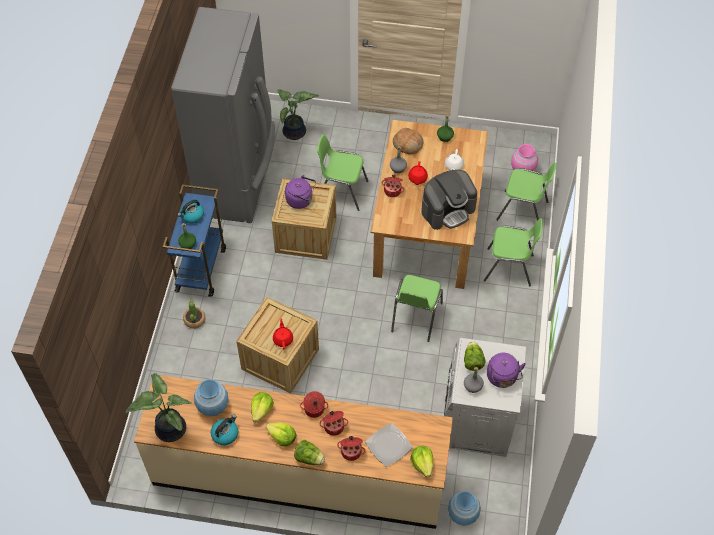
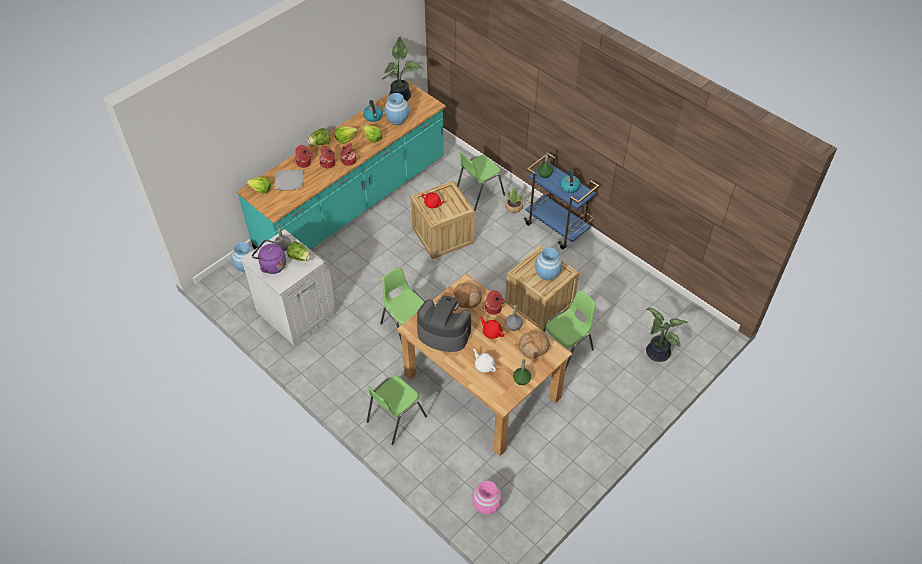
camera: 125 degrees right, 5 degrees down
(239, 180) = (627, 290): grey fridge -> none
(299, 474) = (353, 204): beige counter -> turquoise counter
(301, 200) = (547, 273): purple kettle -> blue vase
(397, 214) = (467, 298): none -> bread
(448, 209) = (443, 333): coffee machine -> coffee machine turned 105 degrees clockwise
(523, 211) = (442, 471): green chair -> green chair (479, 194)

